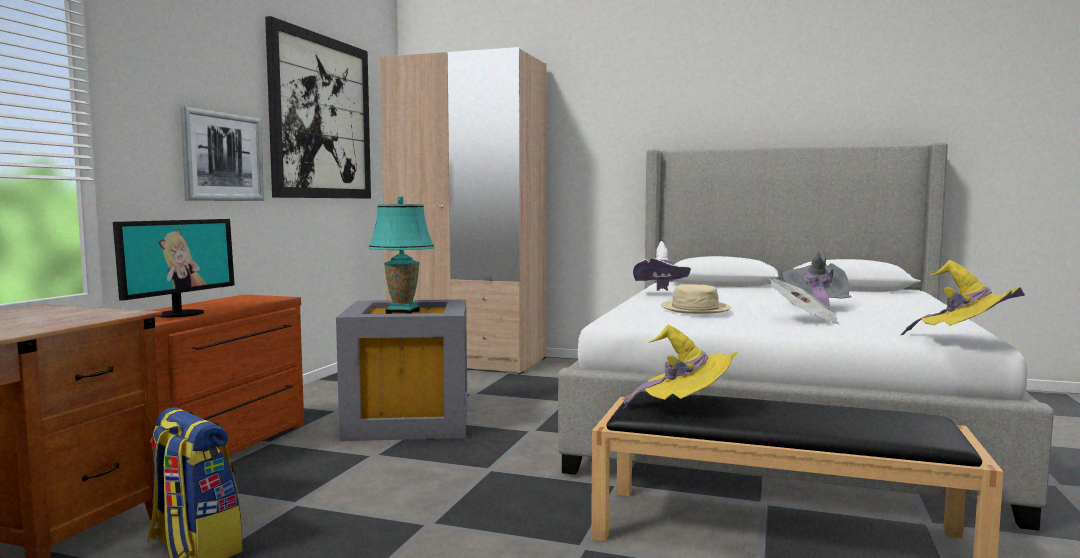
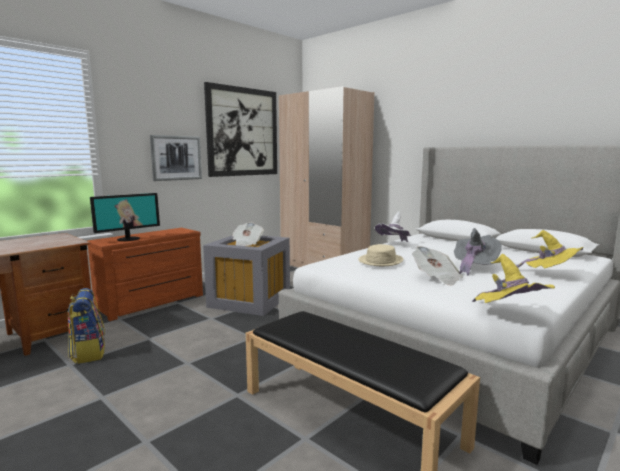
camera: 25 degrees right, 5 degrees up
(402, 312) = (247, 243): turquoise table lamp -> newspaper
(686, 409) = (302, 329): yellow hat -> yellow hat (549, 275)

